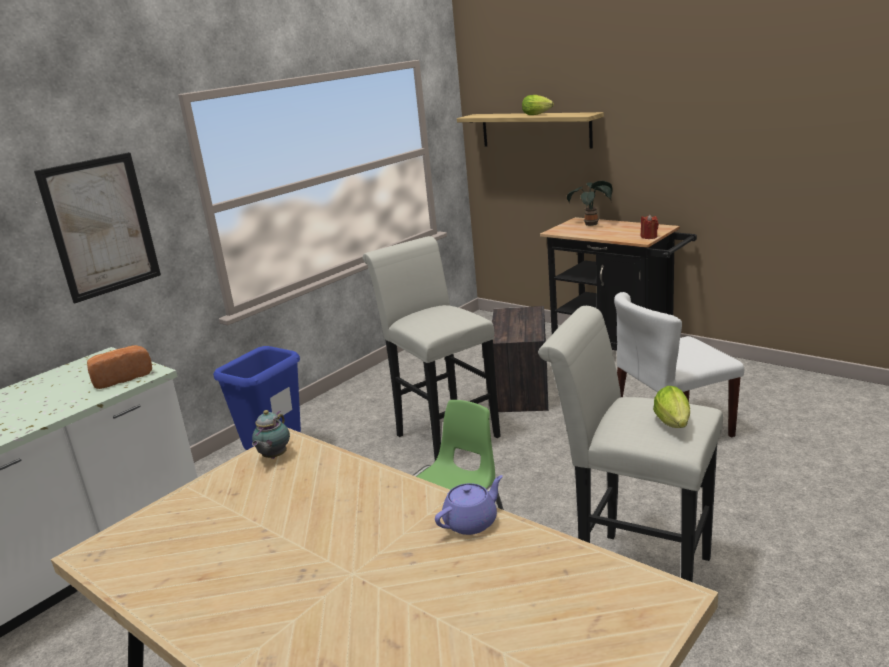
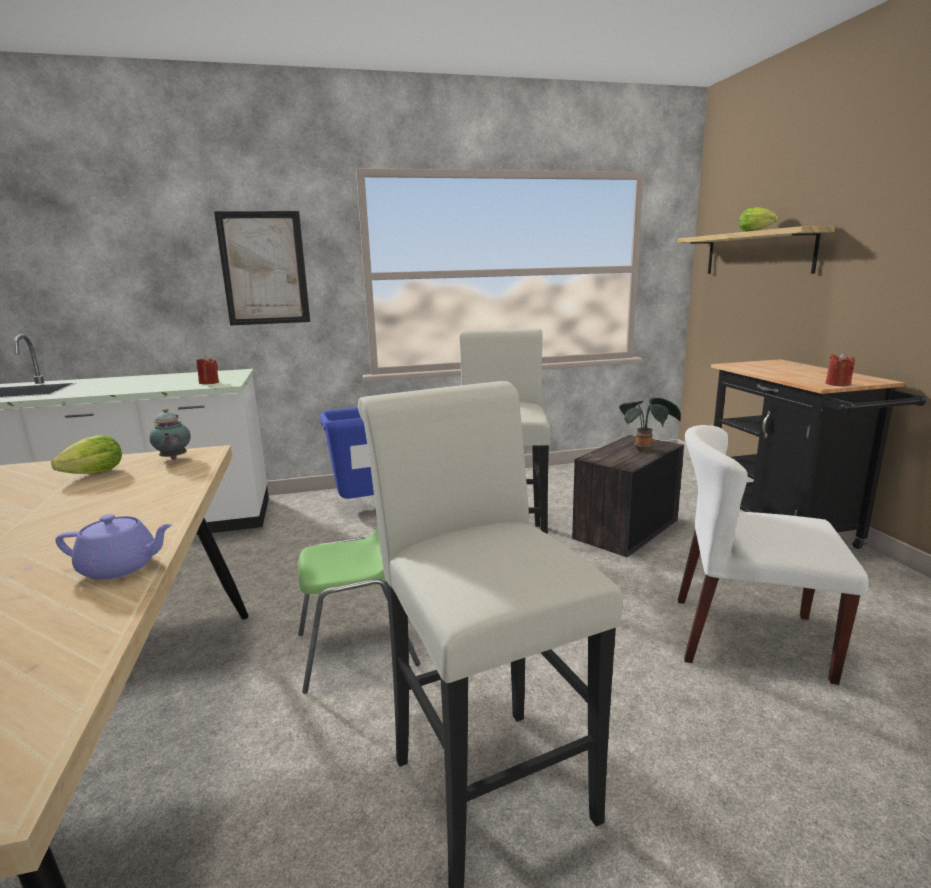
camera: 35 degrees right, 5 degrees down
(121, 378) = (209, 383): bread -> red candle
(273, 457) = (173, 459): teapot -> teapot turned 75 degrees counterclockwise
(592, 224) = (787, 366): potted plant -> potted plant (645, 449)
(674, 425) = (499, 572): lettuce -> lettuce (90, 475)

